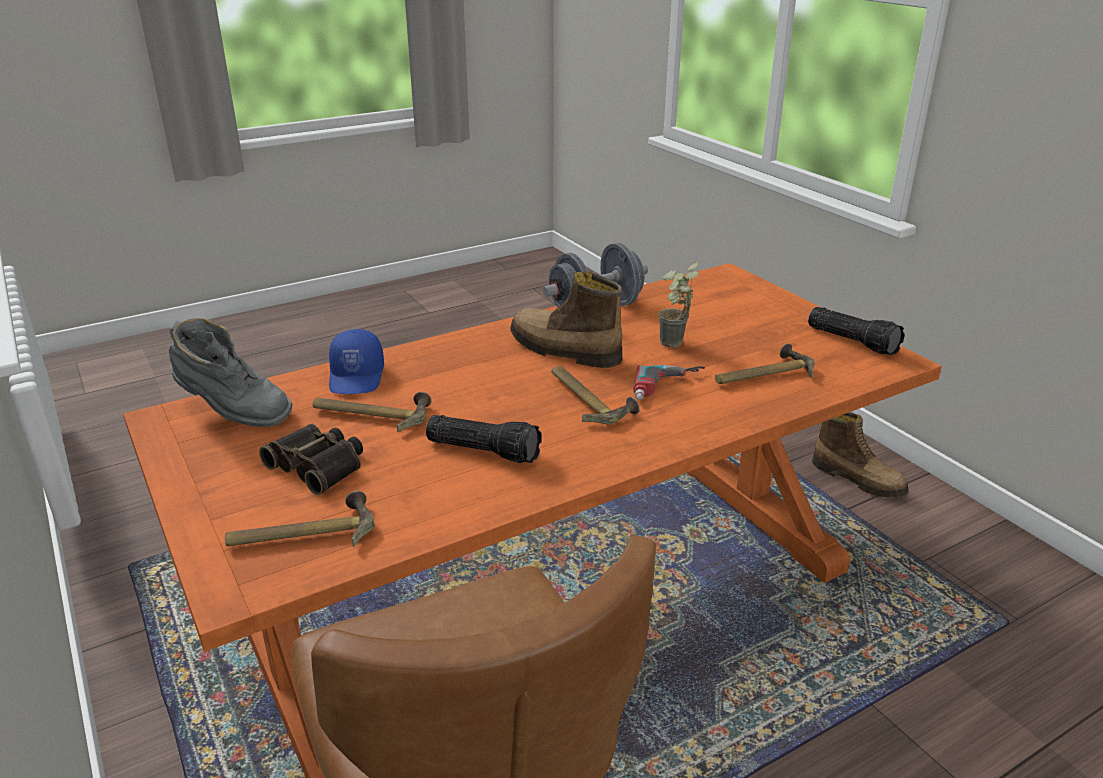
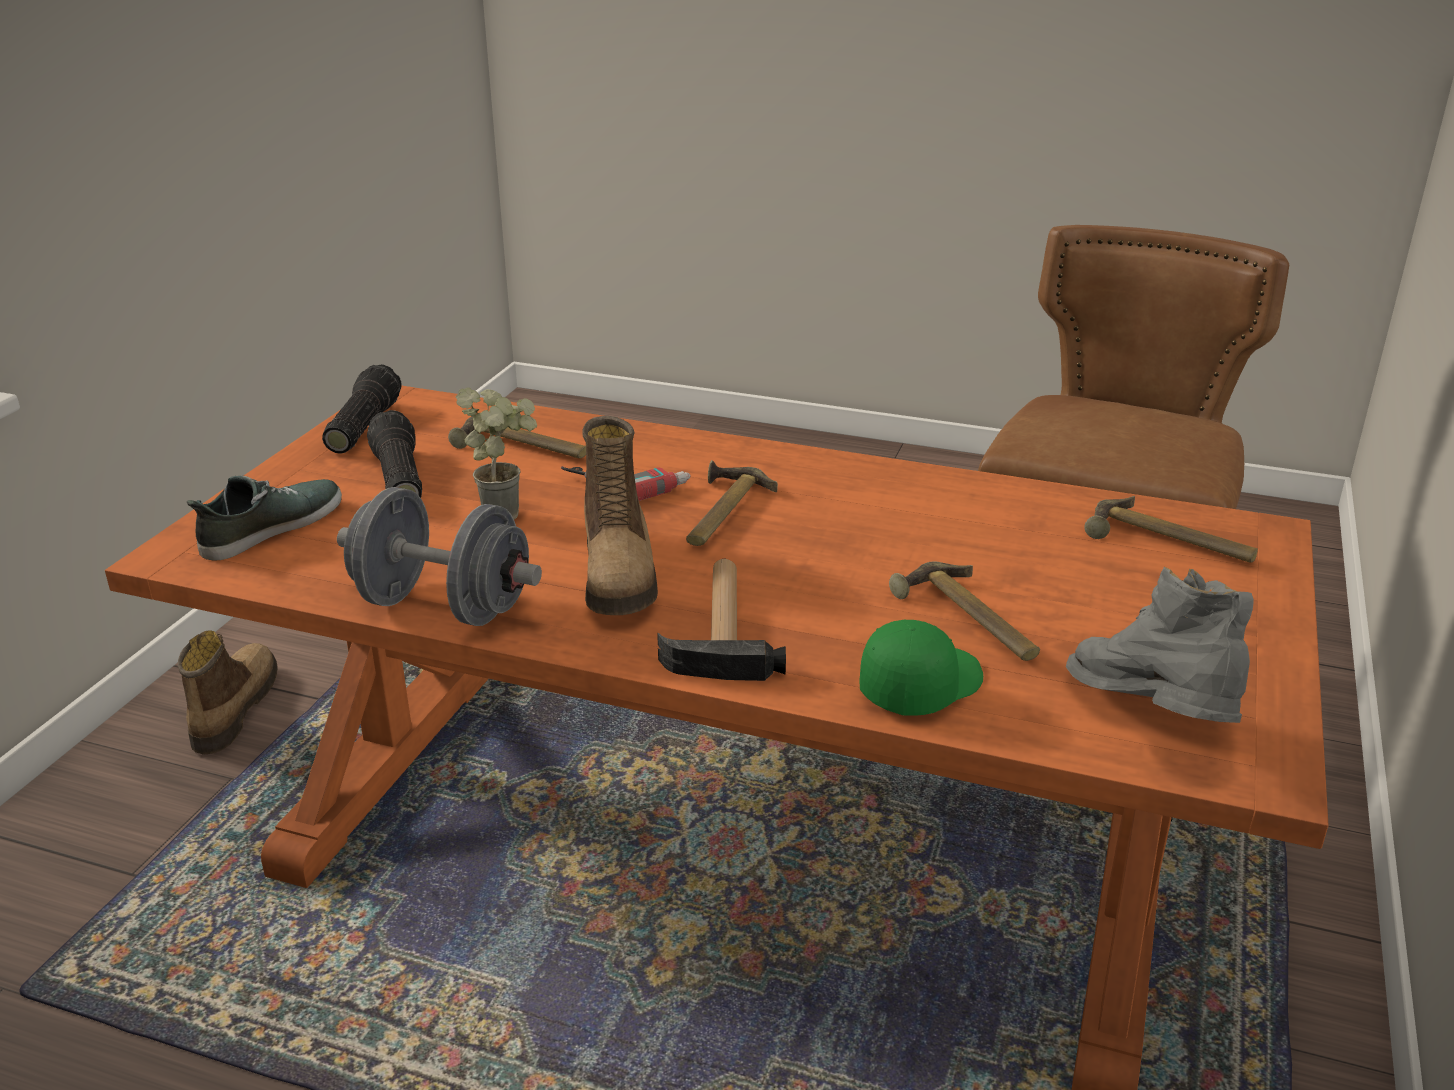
camera: 130 degrees left, 0 degrees up
(319, 465) = (1094, 594): binoculars -> none
(357, 377) = (919, 685): blue cap -> green cap
(478, 355) = (721, 628): none -> hammer
(485, 450) = (904, 523): flashlight -> flashlight (396, 478)
(731, 295) = (271, 527): none -> shoe

